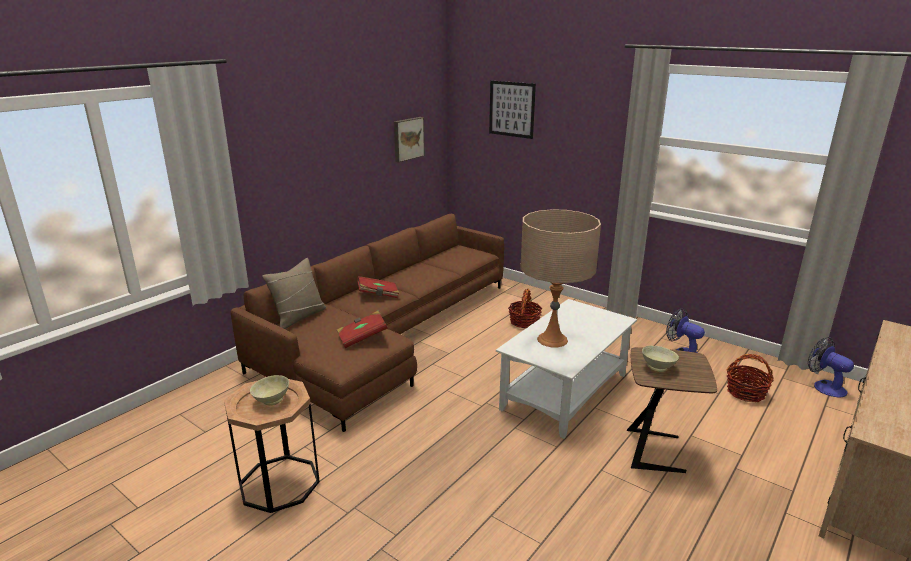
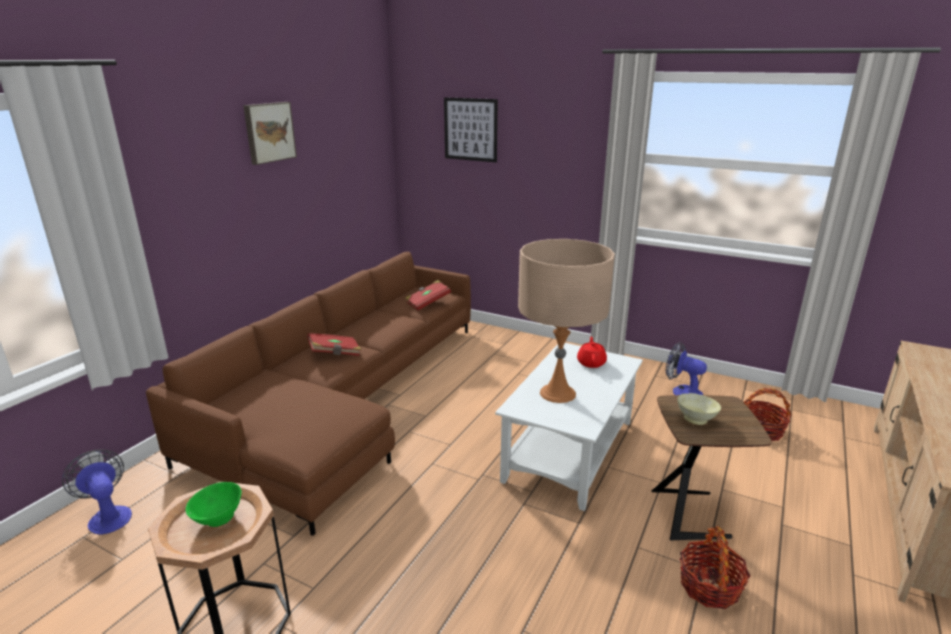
camera: 10 degrees left, 0 degrees up
(271, 400) = (217, 518): beige bowl -> green bowl
(298, 317) = (238, 390): beige pillow -> none
(362, 338) = (325, 411): red book -> red book (428, 303)
(407, 139) = (352, 167): picture -> picture (268, 132)
(524, 322) = (503, 370): basket -> basket (709, 586)
(589, 318) = (591, 363): none -> red teapot
(824, 386) = (835, 415): fan -> fan (108, 516)

